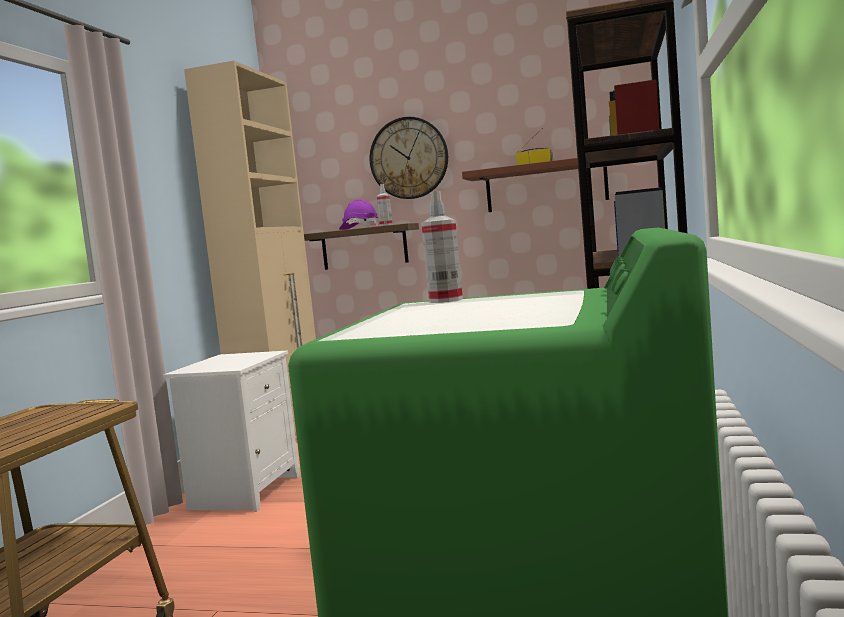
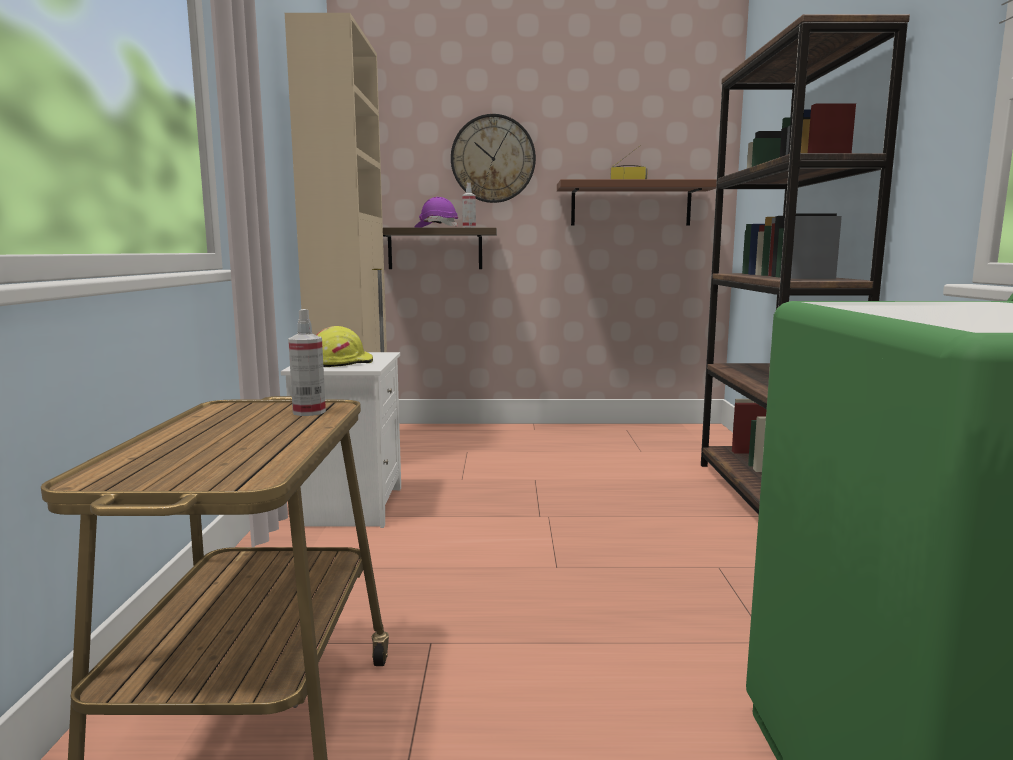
camera: 15 degrees left, 5 degrees up
(221, 363) = (340, 362): none -> yellow hard hat
(445, 300) = (857, 302): spray bottle -> spray bottle (309, 412)

